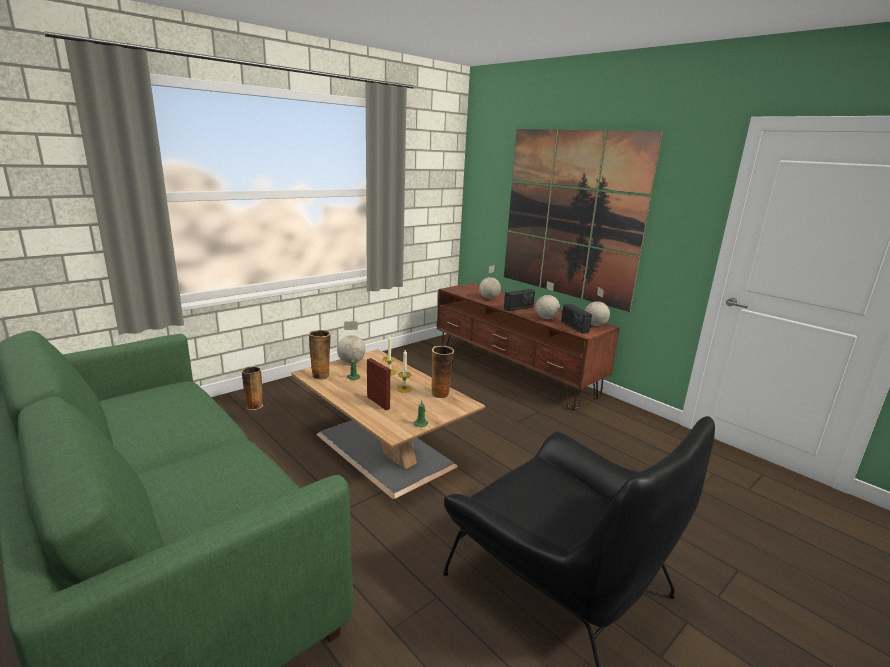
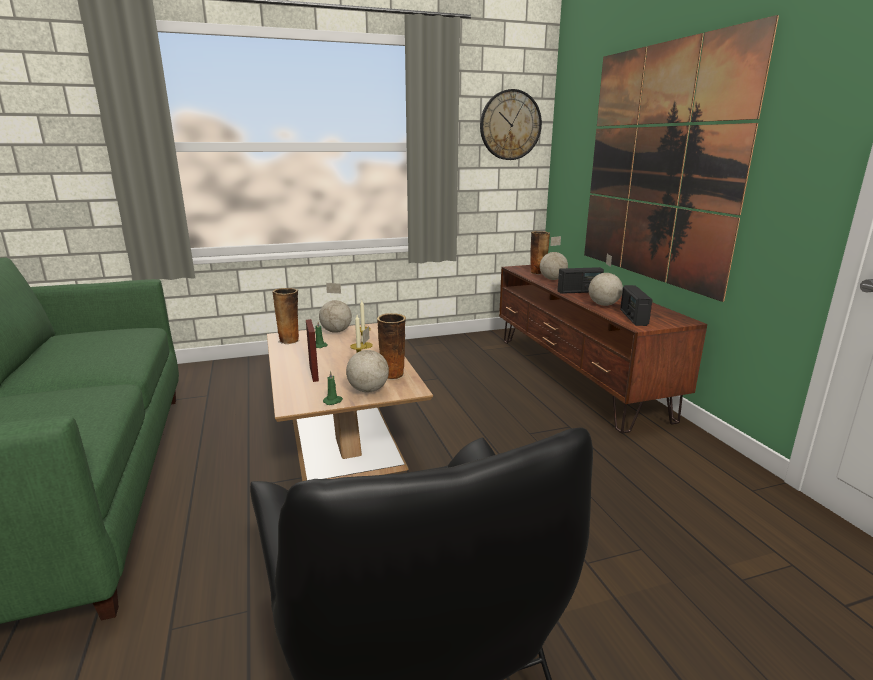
camera: 25 degrees right, 0 degrees up
(254, 406) = (261, 371): vase -> vase (537, 272)
(436, 173) = (510, 125): none -> wall clock
(595, 325) = (668, 318): globe -> globe (367, 390)

